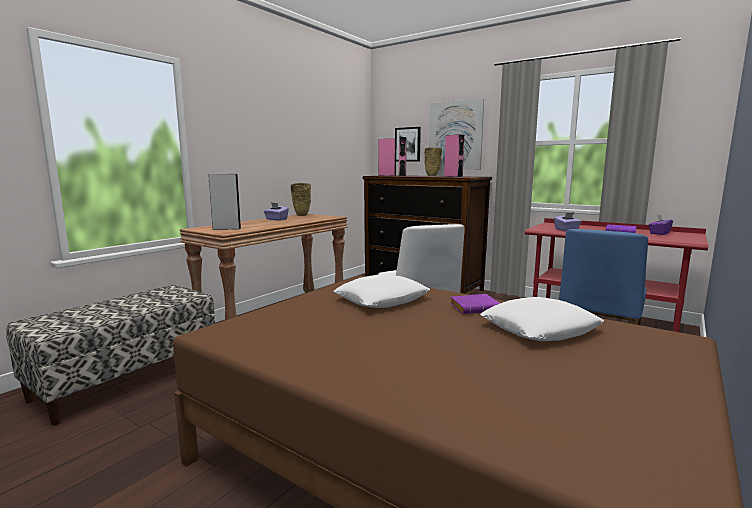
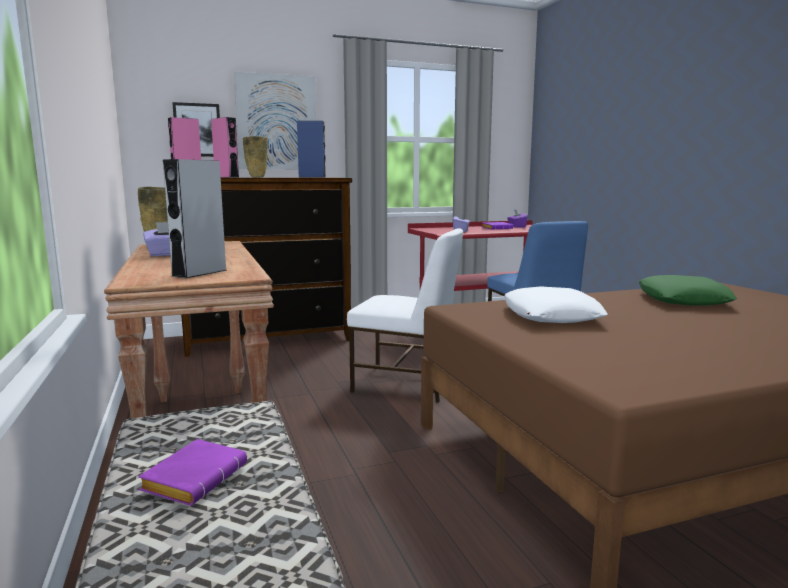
camera: 55 degrees left, 0 degrees up
(453, 176) = (312, 177): pink speaker -> blue speaker
(475, 308) = (612, 300): purple book -> purple book (195, 477)
(540, 328) = (682, 300): white pillow -> green pillow

